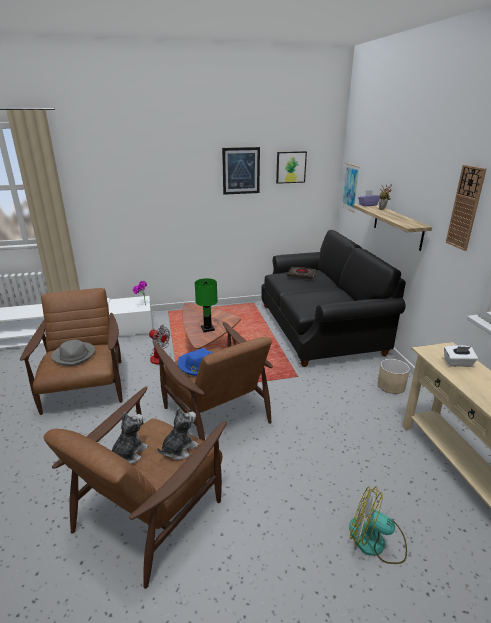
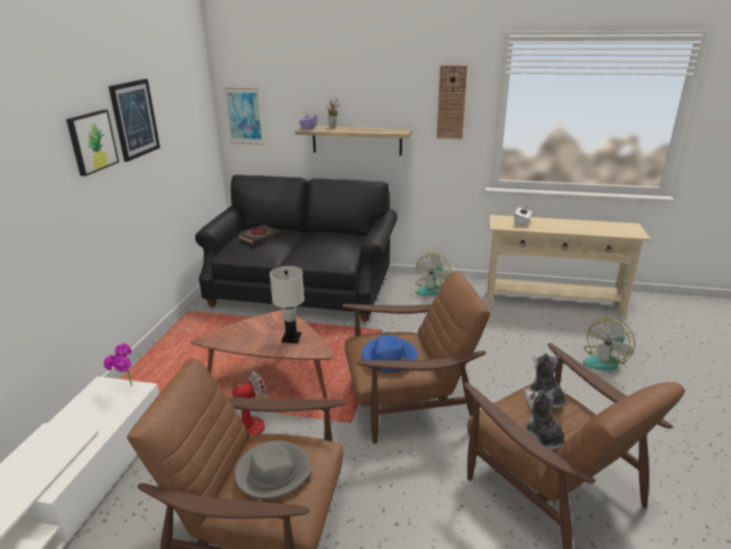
camera: 65 degrees left, 0 degrees up
(208, 328) = (291, 338): green table lamp -> white table lamp
(290, 167) = (176, 103): picture -> picture (91, 142)
(391, 386) = (431, 289): beige planter -> fan

